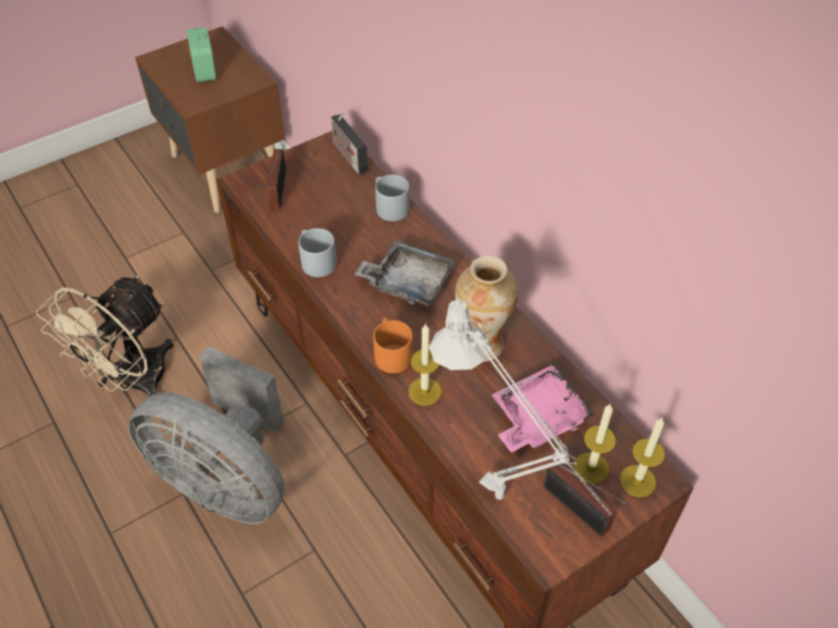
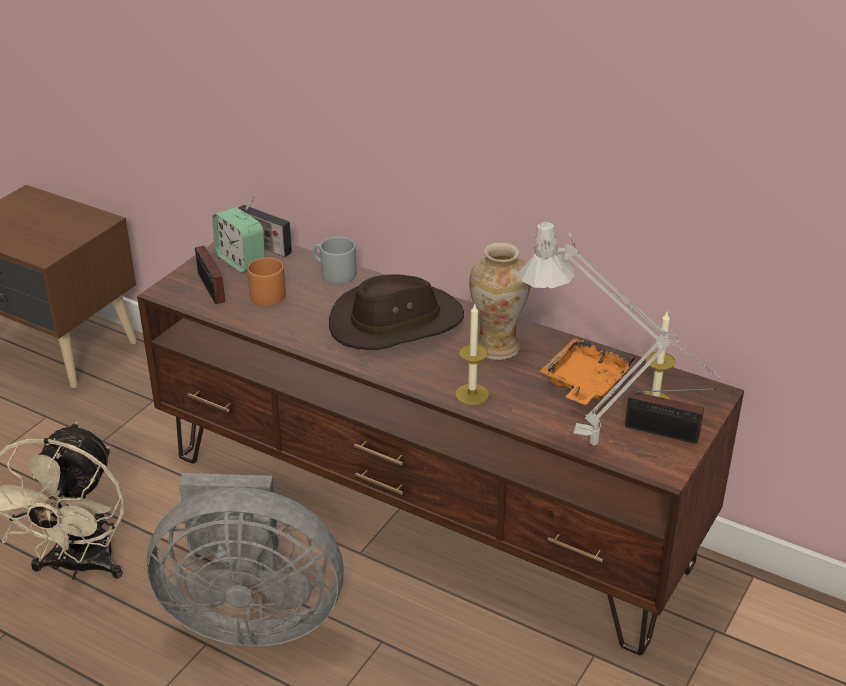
camera: 25 degrees left, 15 degrees down
(205, 71) = (36, 225): alarm clock -> alarm clock (241, 261)
(315, 260) = (292, 330): grey mug -> none
(391, 352) = (419, 376): orange mug -> orange mug (263, 293)
(408, 282) = (395, 323): grey tray -> brown hat
(537, 418) = (584, 383): pink tray -> orange tray
(637, 481) = (697, 399): candle -> none

